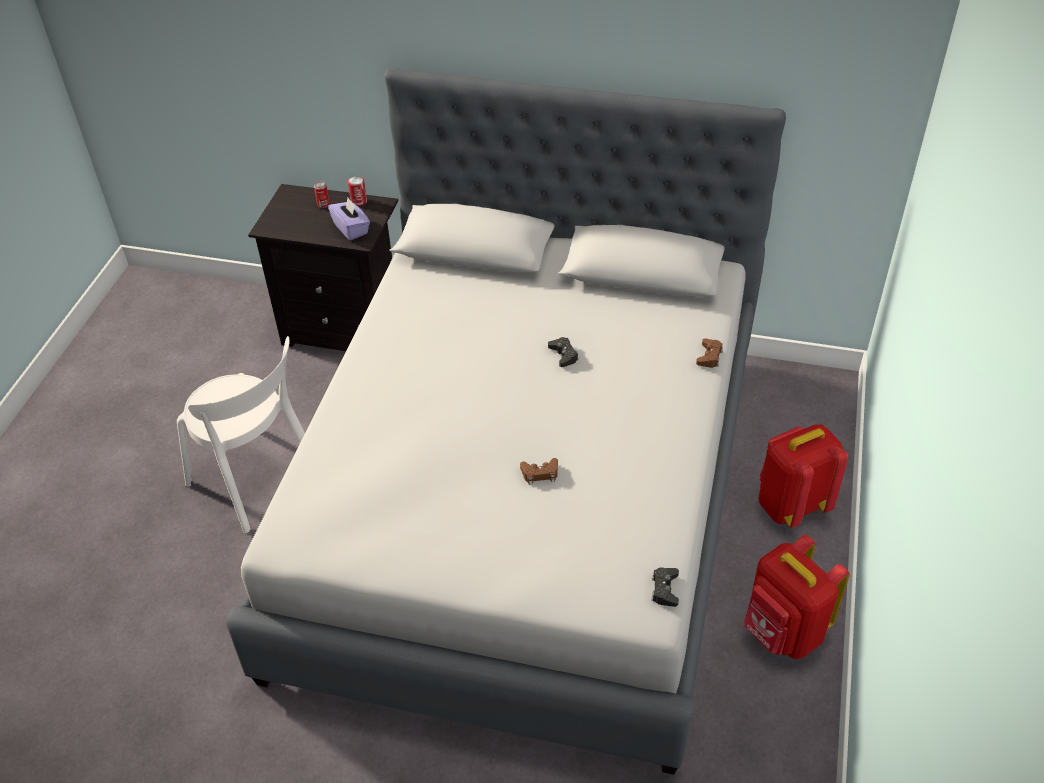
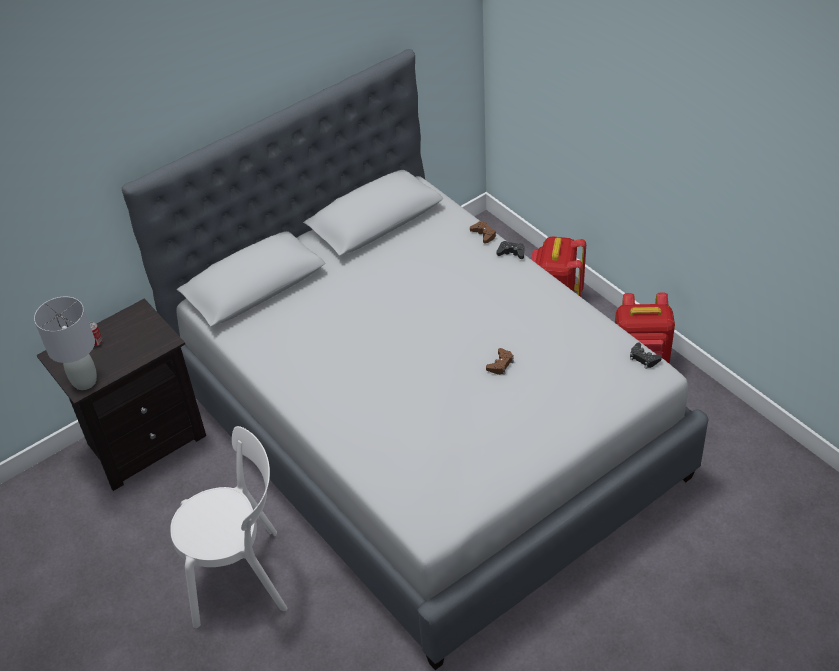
camera: 50 degrees left, 0 degrees up
(275, 226) = (85, 381): none -> grey table lamp
(351, 229) = (146, 340): purple tissue box -> none
(359, 201) = (119, 320): can -> none
(563, 355) = (409, 298): black game controller -> black game controller (511, 253)

